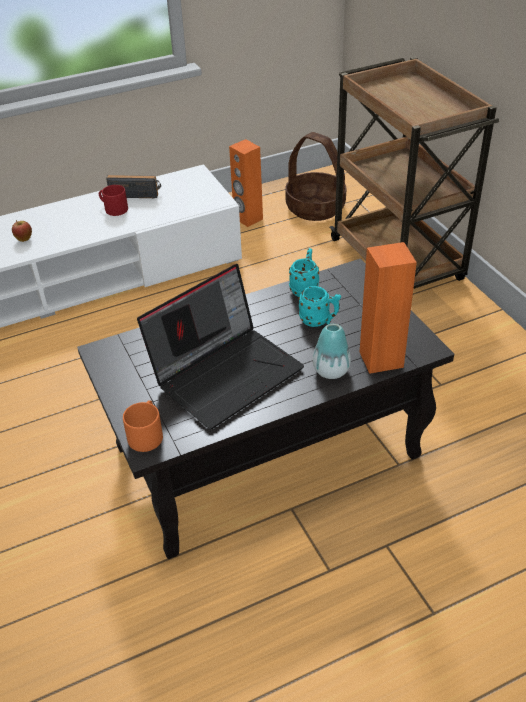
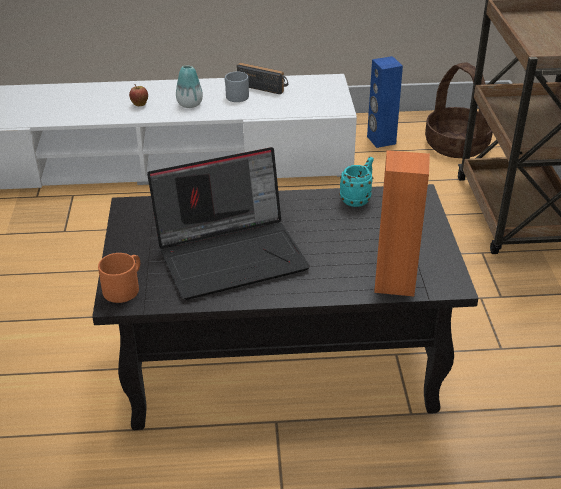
camera: 20 degrees right, 5 degrees down
(113, 209) = (234, 95): red mug -> grey mug
(248, 219) = (381, 140): orange speaker -> blue speaker
(319, 321) = (353, 231): turquoise mug -> none
(331, 371) = (336, 279): vase -> vase (190, 104)

